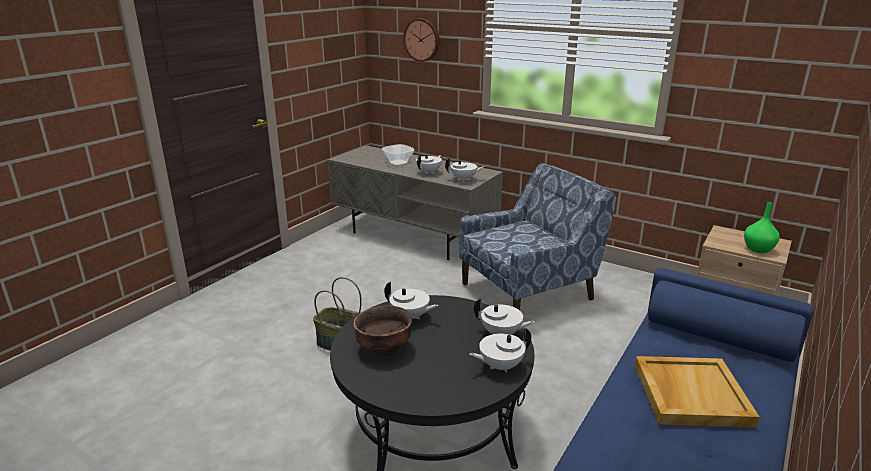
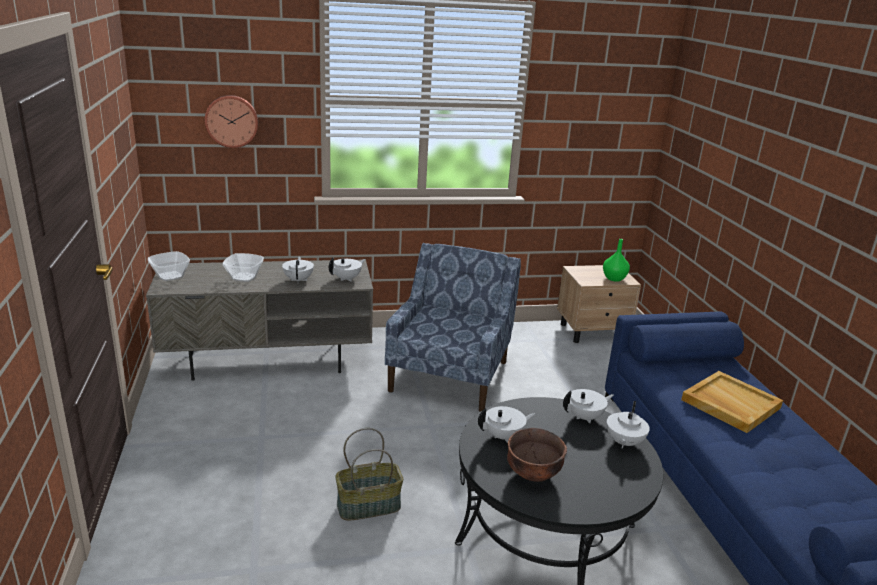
camera: 45 degrees left, 0 degrees up
(357, 152) = (169, 276): none -> bowl

